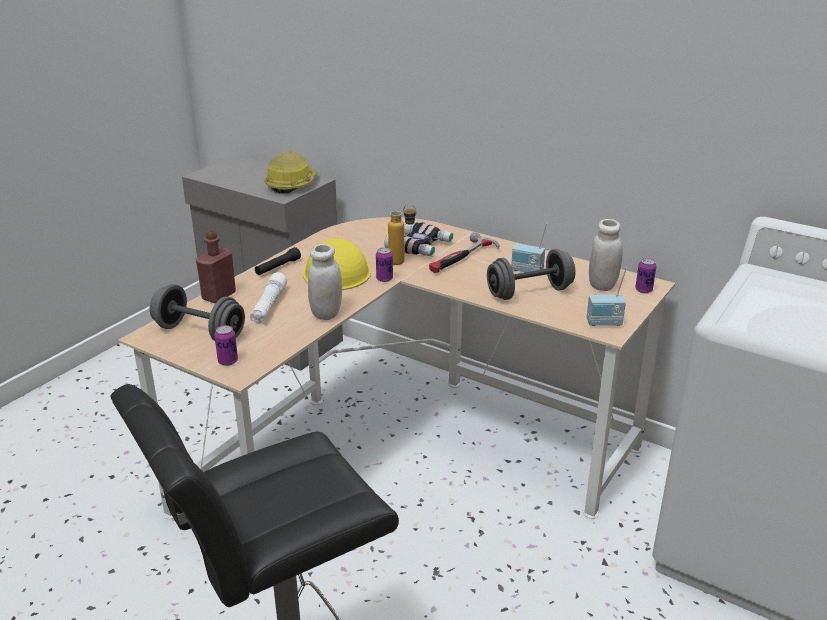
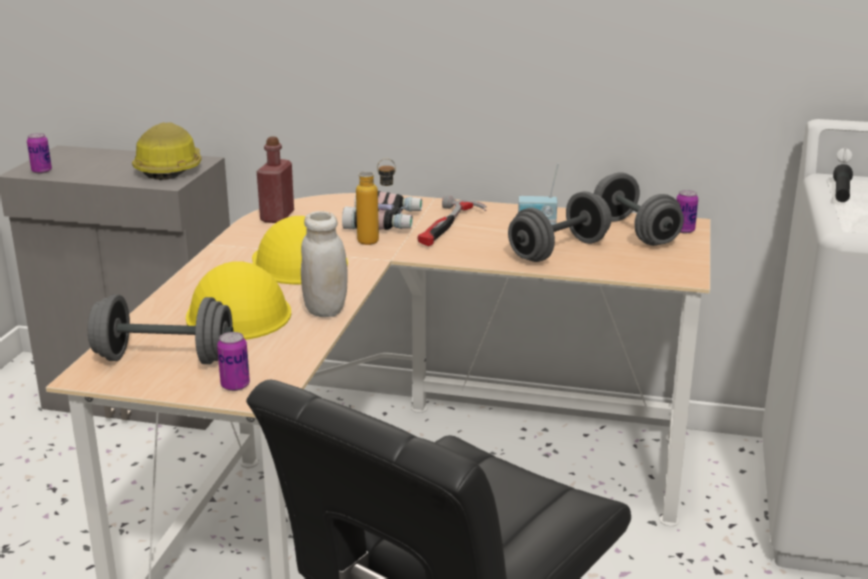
camera: 20 degrees left, 5 degrees down
(219, 296) = (156, 312): red bottle -> red bottle (277, 217)
(269, 305) = (238, 313): white flashlight -> yellow hard hat
(278, 267) = (213, 268): black flashlight -> black flashlight (841, 192)
(384, 279) = (368, 261): can -> can (41, 171)
(602, 285) = (635, 232): white jar -> grey dumbbell
(604, 323) = (671, 269): radio -> none

